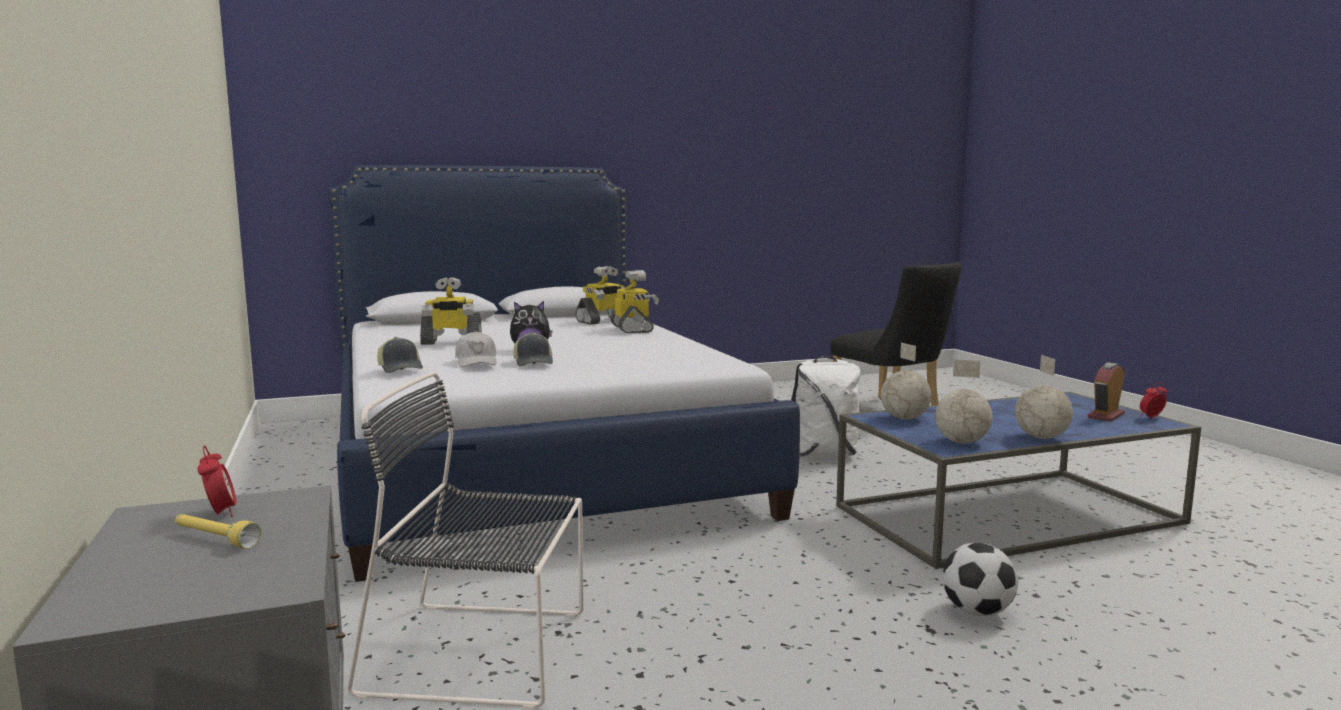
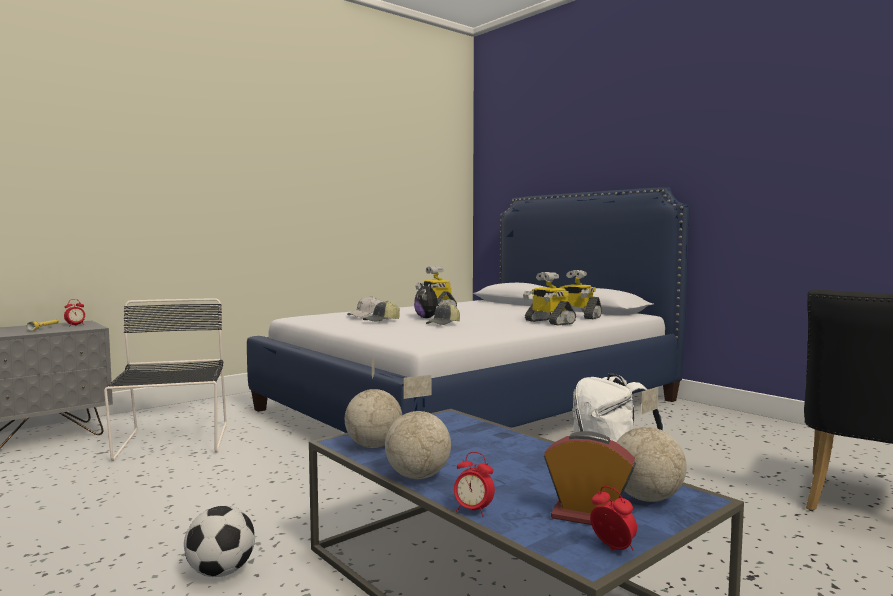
camera: 70 degrees right, 5 degrees down
(401, 368) = (339, 311): cap -> cap (444, 324)
(633, 329) = (548, 322): toy robot -> toy robot turned 90 degrees clockwise
(904, 418) = (455, 426): globe -> globe (647, 498)
(1106, 433) = (473, 511): none -> alarm clock

